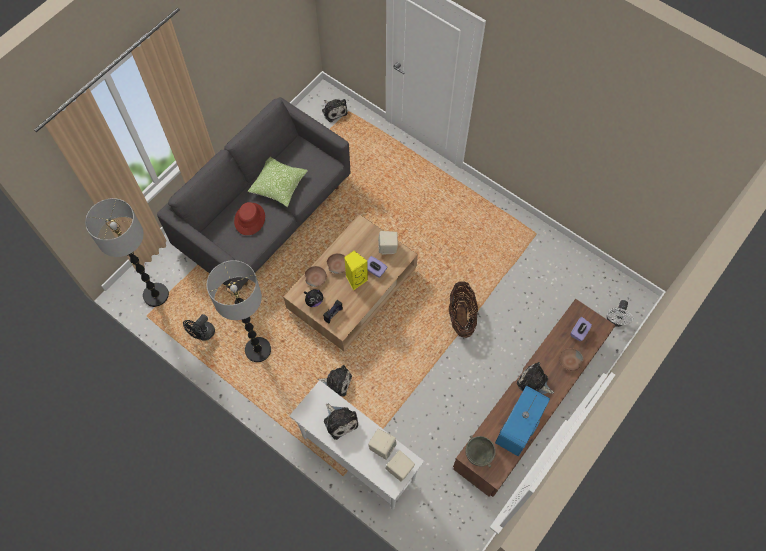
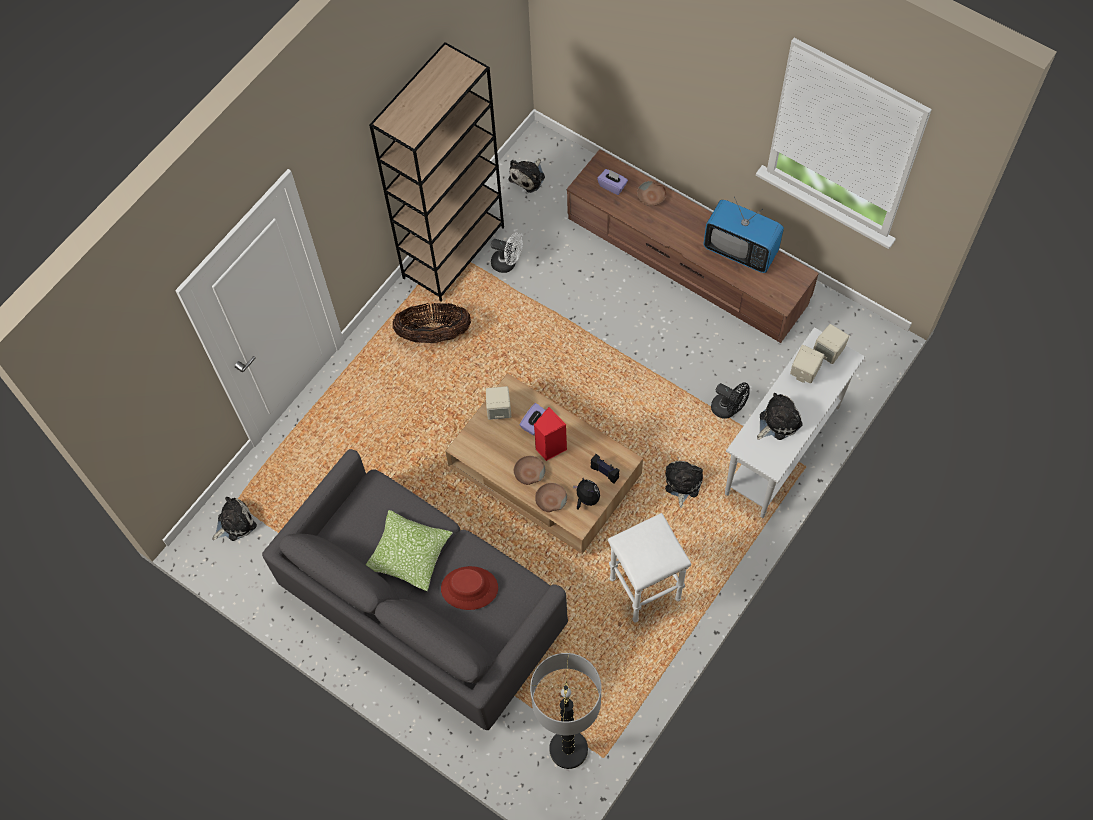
camera: 90 degrees left, 0 degrees up
(203, 334) = (627, 670): black fan -> black fan (728, 409)
(258, 350) = (644, 590): floor lamp -> white stool
(356, 279) = (549, 447): yellow speaker -> red speaker
(461, 316) = (576, 337): basket -> basket (434, 334)
(479, 454) = (778, 291): grey bowl -> none
(534, 383) = (683, 234): plush toy -> plush toy (528, 177)
(535, 236) = (453, 252): none -> beige bookcase
(615, 321) = (571, 168): white fan -> white fan (507, 263)

